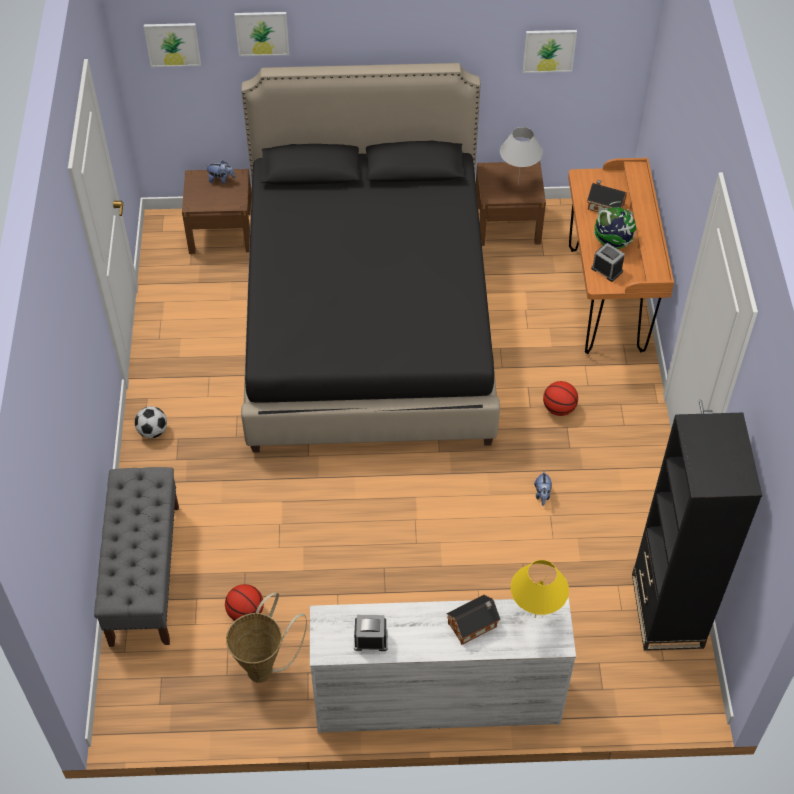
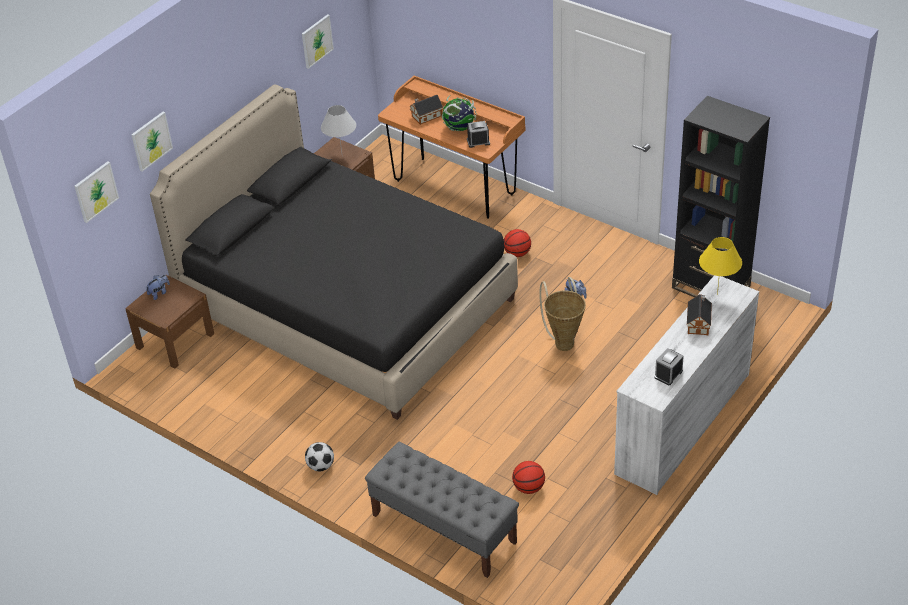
camera: 50 degrees left, 10 degrees down
(265, 667) = (582, 498): basket -> basket (563, 341)

